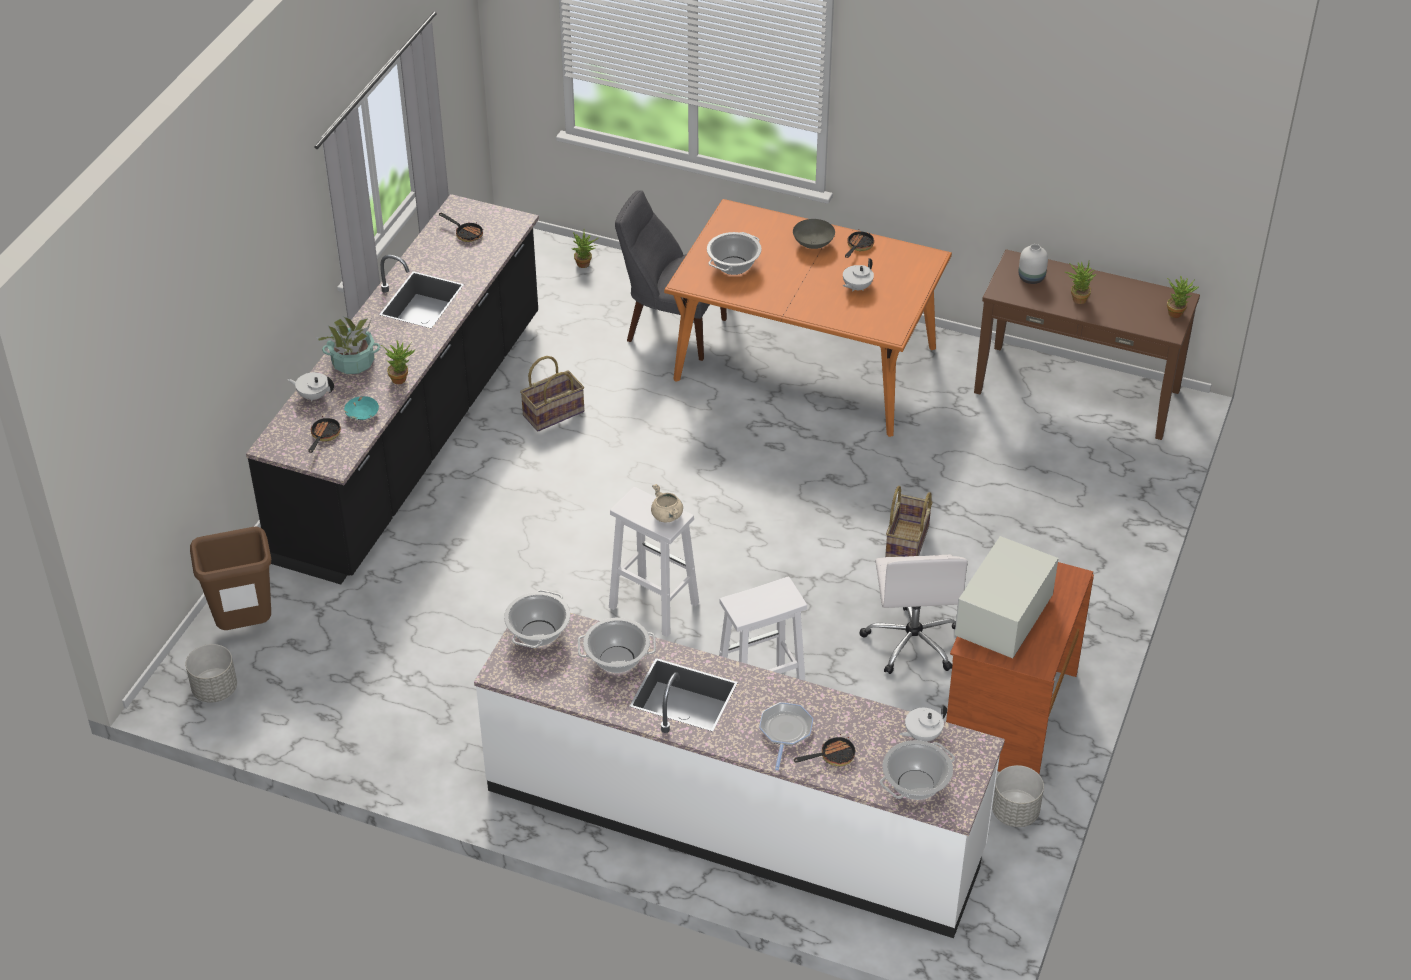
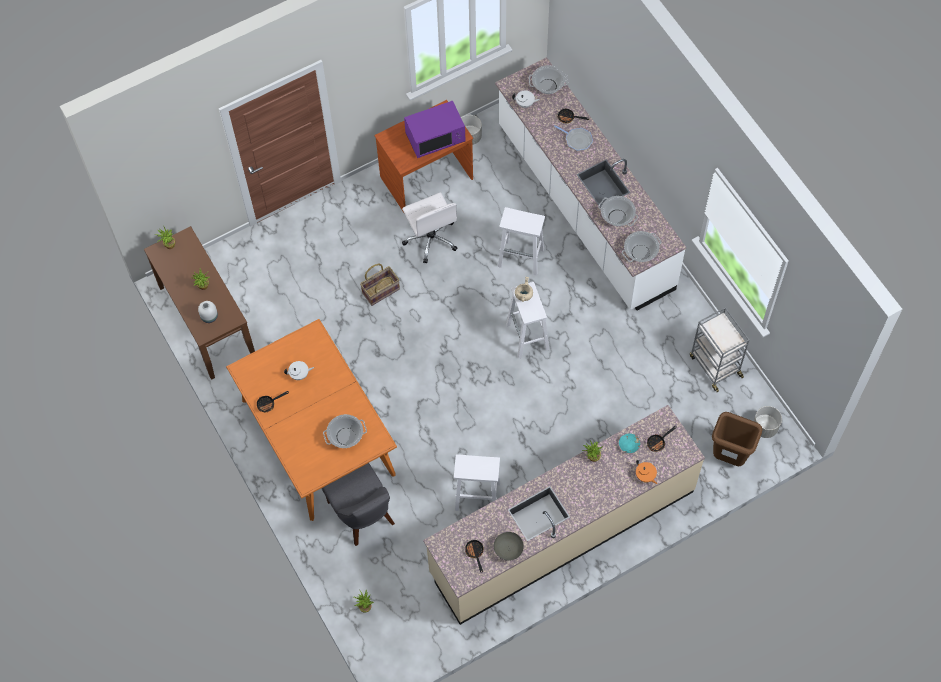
camera: 140 degrees left, 20 degrees up
(313, 396) = (645, 476): white teapot -> orange teapot
(348, 724) = (714, 365): none -> grey cart
(353, 362) = (609, 487): potted plant -> none
(414, 437) = (562, 531): black counter -> beige counter
(553, 413) = (476, 496): basket -> white stool
(785, 731) = (577, 140): frying pan -> frying pan turned 105 degrees counterclockwise
(813, 244) = (289, 422): grey bowl -> grey bowl (508, 549)
(913, 641) = (431, 238): white office chair -> white office chair turned 120 degrees clockwise
(1004, 619) = (435, 138): white microwave -> purple microwave

